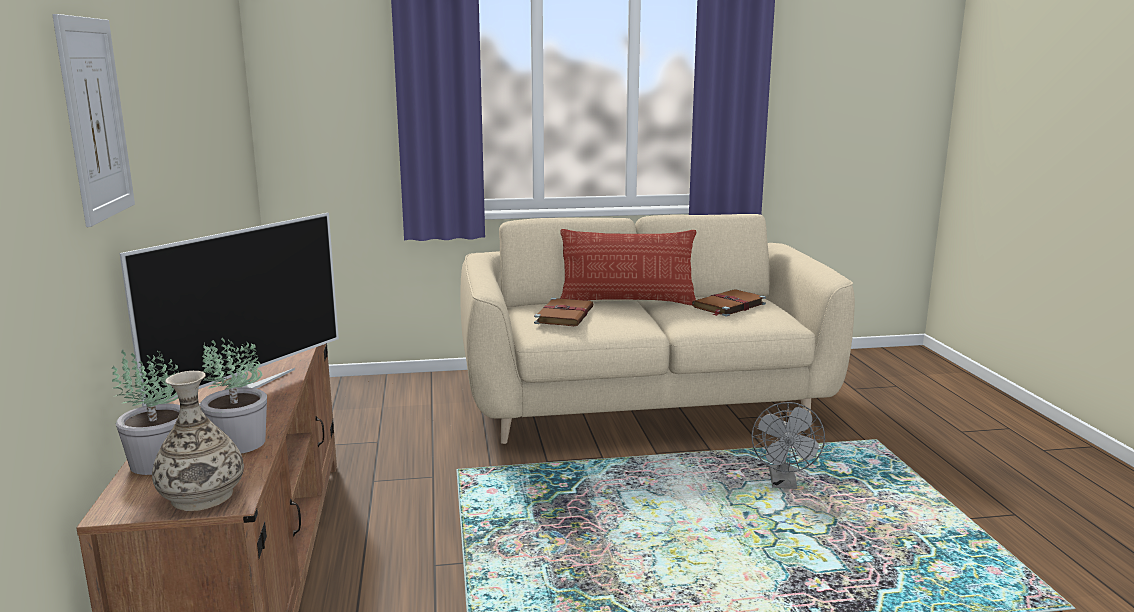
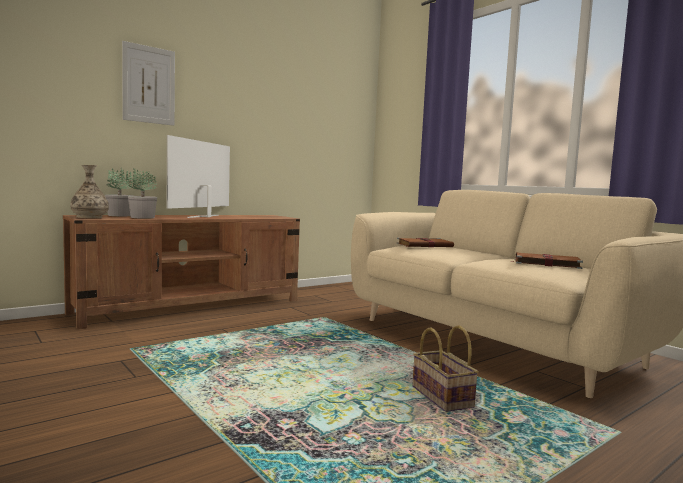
camera: 60 degrees right, 10 degrees down
(246, 387) = (204, 216): television -> television turned 105 degrees clockwise
(627, 302) = (491, 253): pillow -> none
(784, 484) = (444, 398): grey fan -> basket

